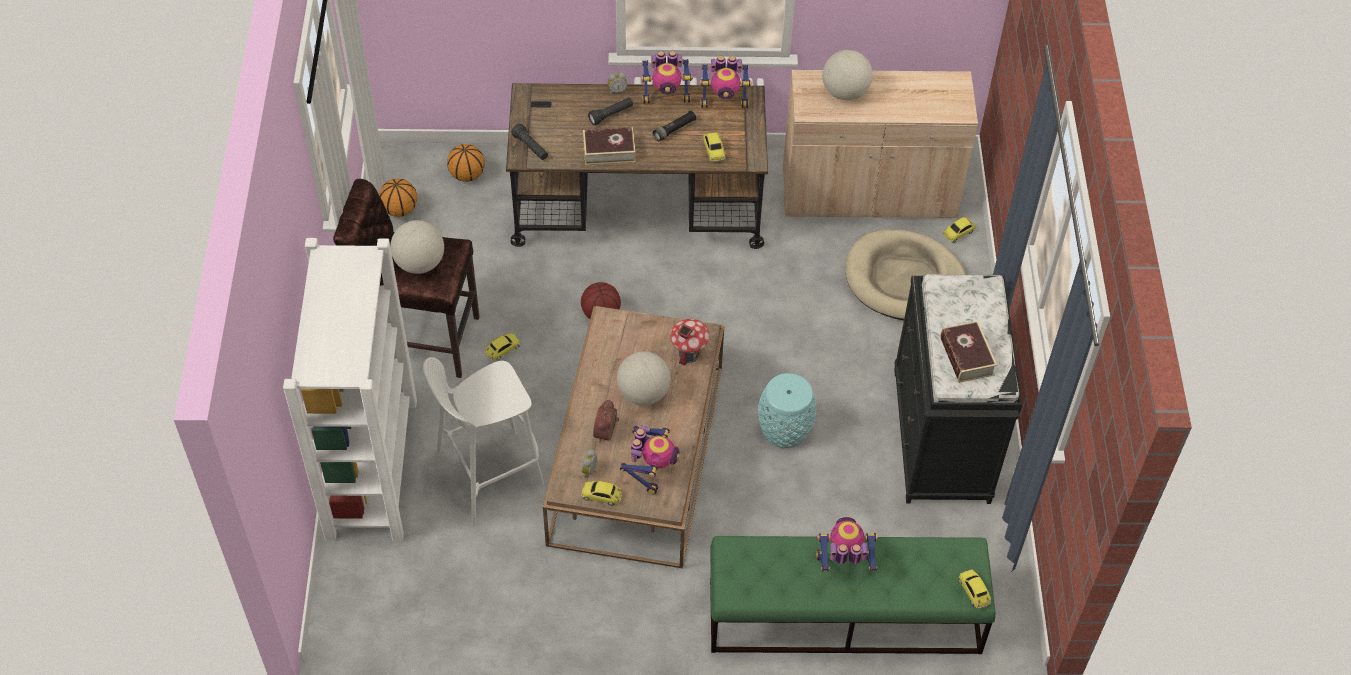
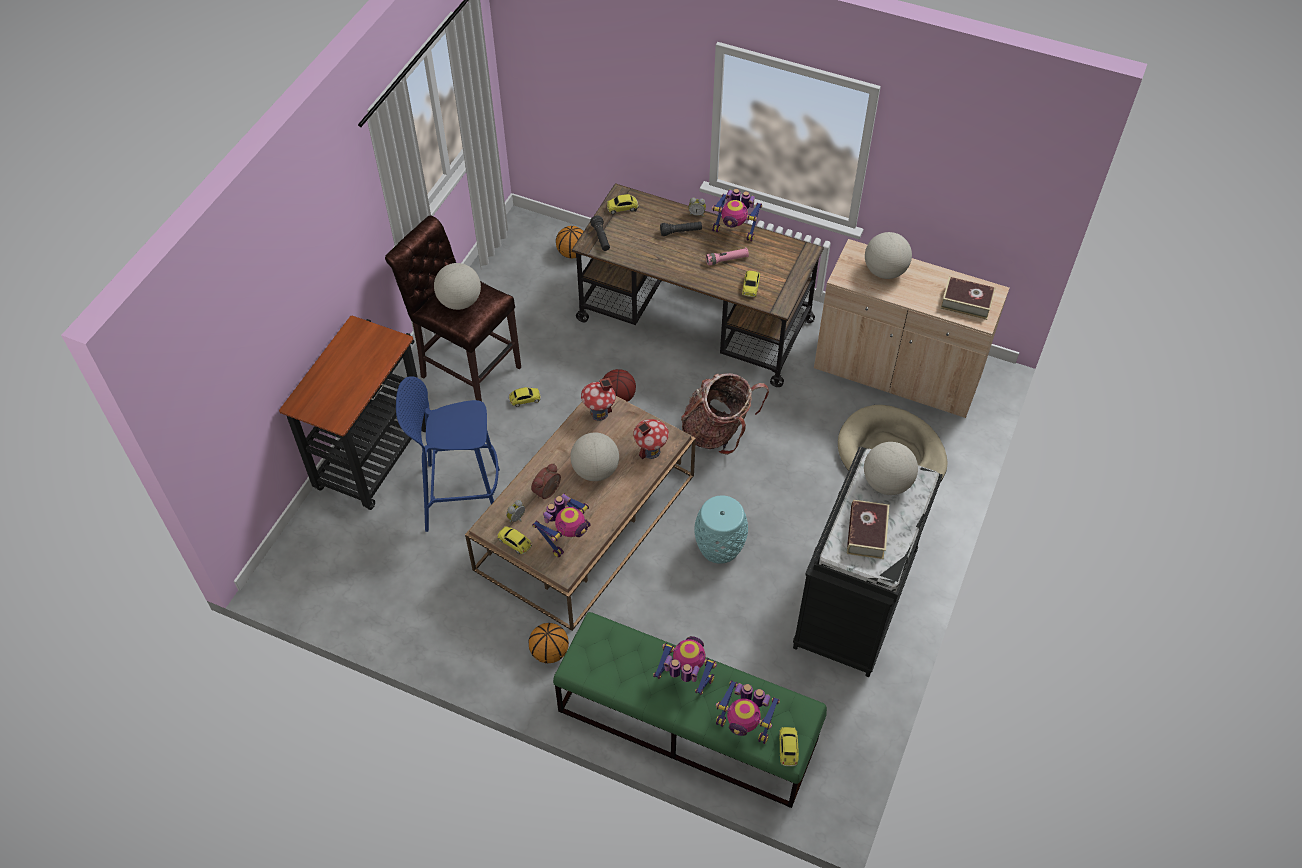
camera: 25 degrees right, 0 degrees up
(371, 468) = (374, 457): white bookcase -> black cart
(400, 209) = (506, 263): basketball -> basketball (550, 652)
(489, 474) = (460, 495): white stool -> blue stool
(609, 151) = (663, 260): book -> book (966, 302)
(615, 334) = (599, 413): none -> toy house
(674, 130) = (727, 260): black flashlight -> pink flashlight
(722, 314) = (718, 431): none -> backpack
(724, 101) = (782, 249): toy robot -> toy robot (744, 725)
(958, 233) = (961, 431): toy car -> toy car (622, 208)
(960, 302) = (887, 483): none -> globe

